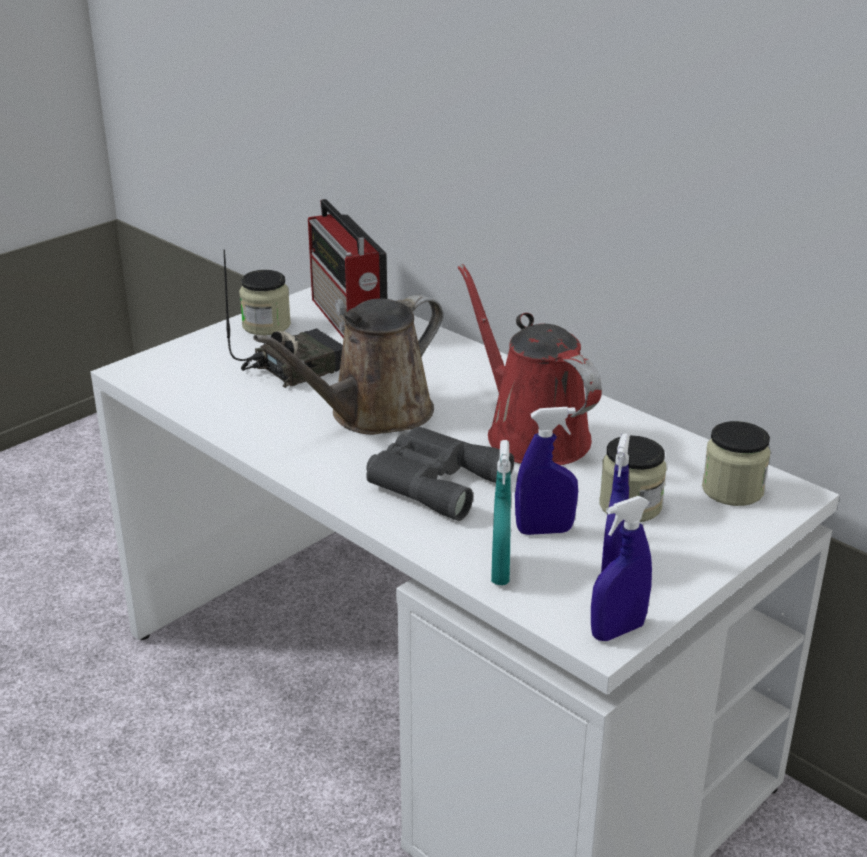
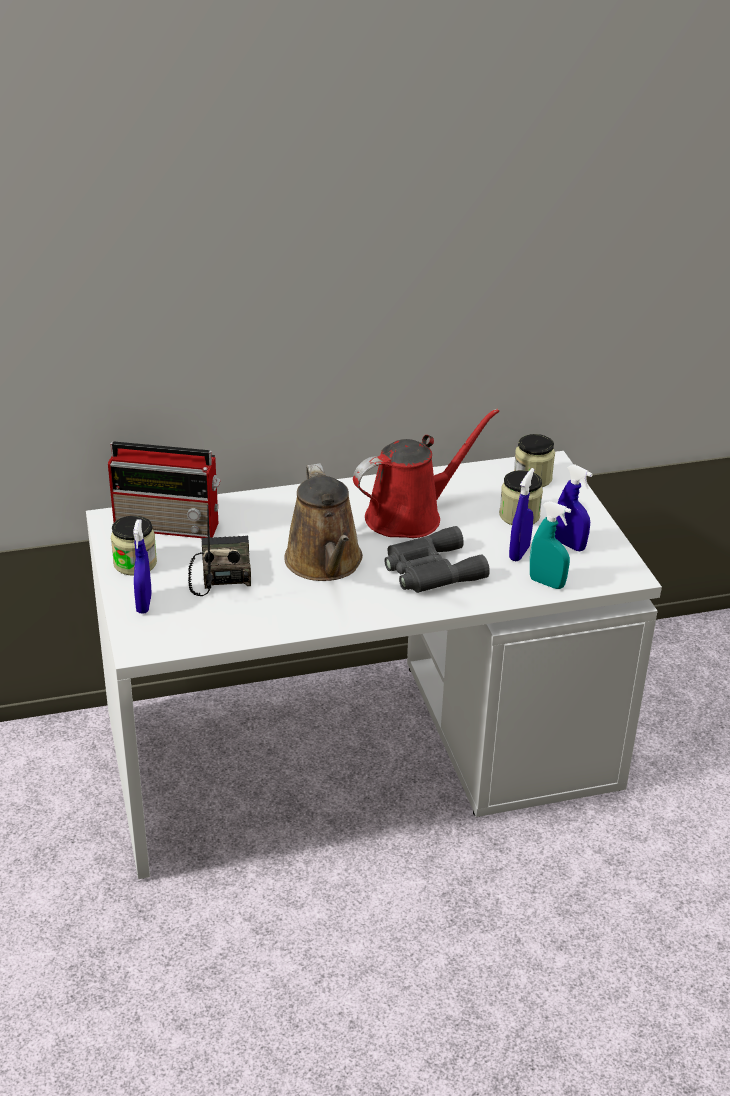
camera: 60 degrees left, 5 degrees up
(531, 434) = (410, 515): red watering can -> red watering can turned 150 degrees clockwise
(617, 631) = (628, 568): blue spray bottle -> blue spray bottle (144, 604)

